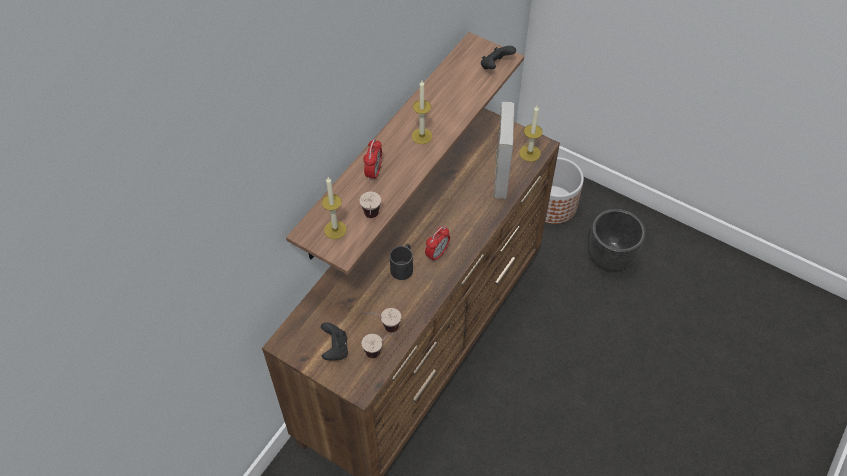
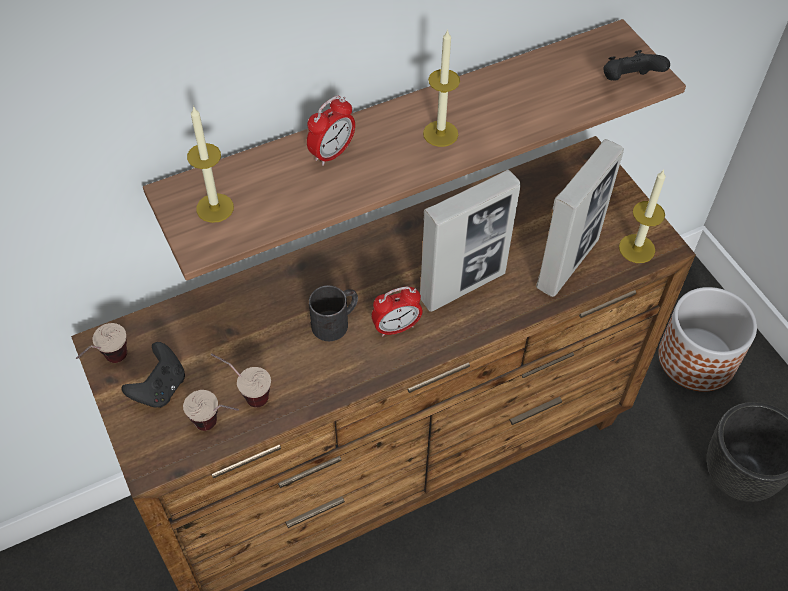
camera: 30 degrees right, 0 degrees up
(371, 219) = (275, 218): cup -> cup (108, 364)
(456, 215) = (463, 286): none -> picture frame

